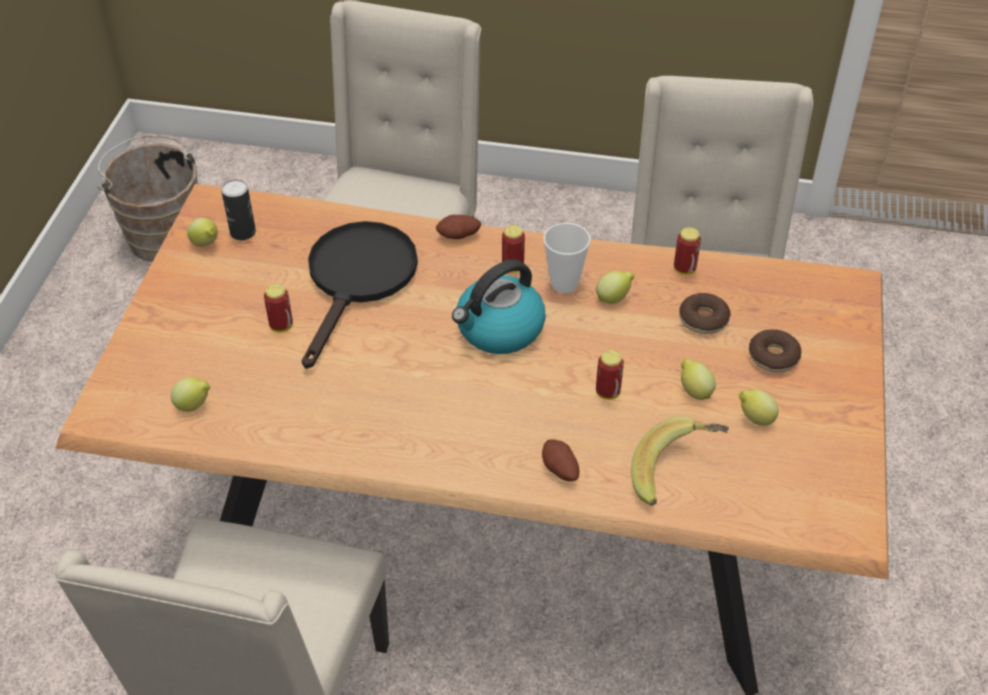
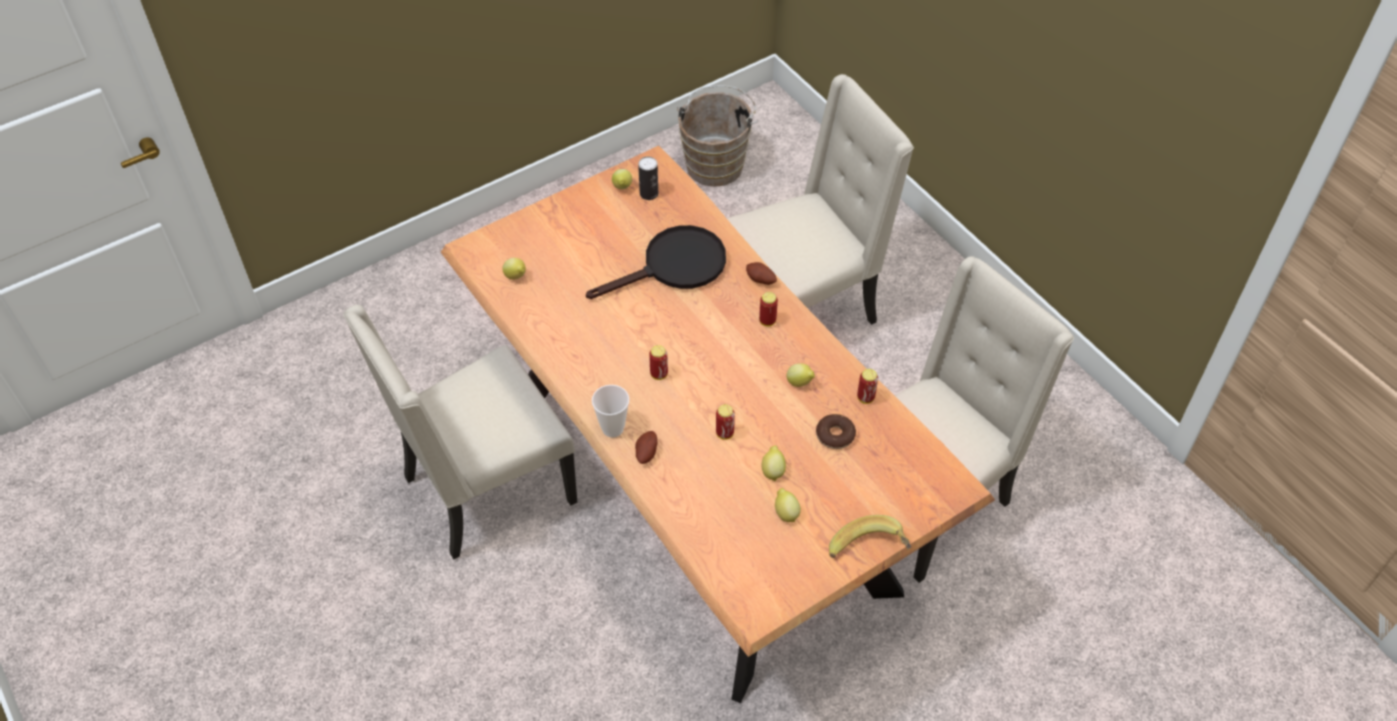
camera: 45 degrees right, 5 degrees up
(281, 326) = (605, 264): can -> can (659, 374)
(499, 330) = (712, 352): kettle -> none
(564, 283) = (783, 353): cup -> cup (613, 428)
(676, 473) = (703, 505): banana -> banana (870, 552)
(773, 357) = (845, 488): donut -> none

